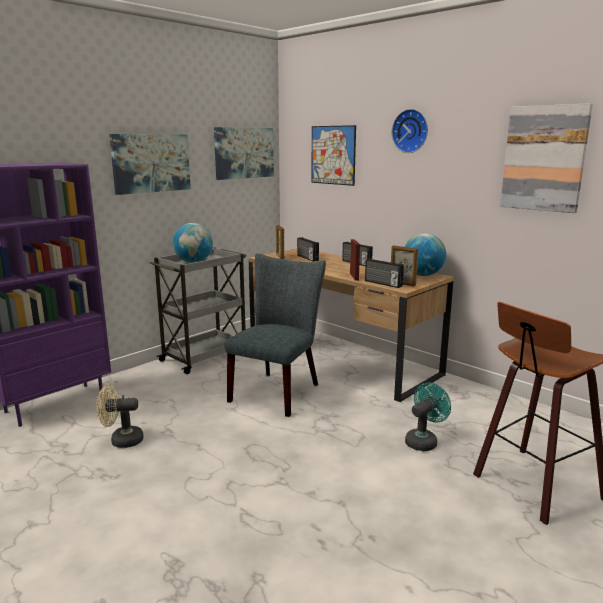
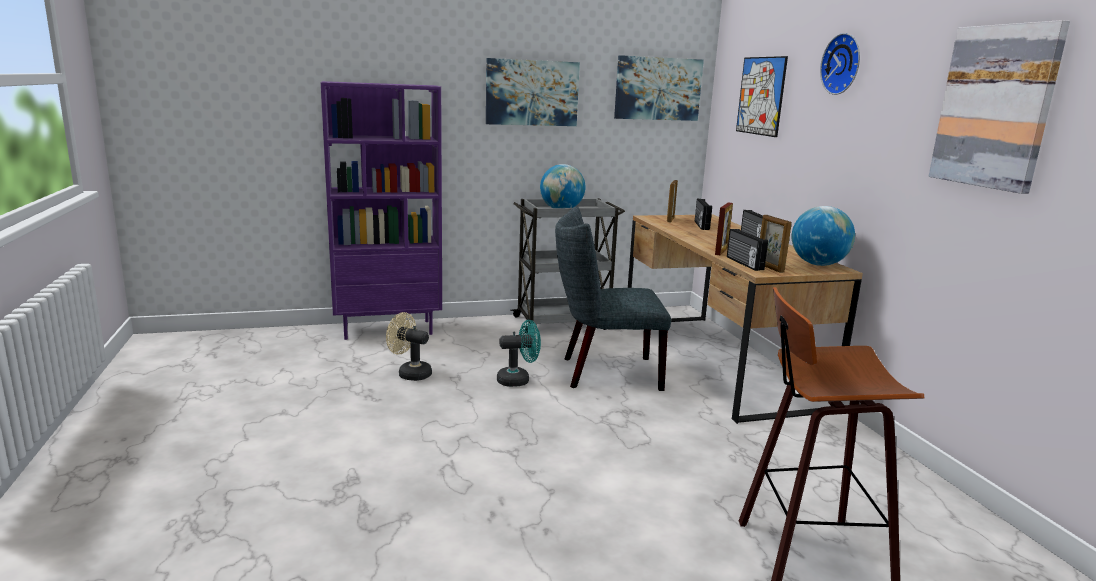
camera: 30 degrees right, 0 degrees up
(278, 390) = (604, 373): grey chair -> grey chair turned 150 degrees counterclockwise
(423, 441) = (717, 469): turquoise fan -> turquoise fan (518, 380)

